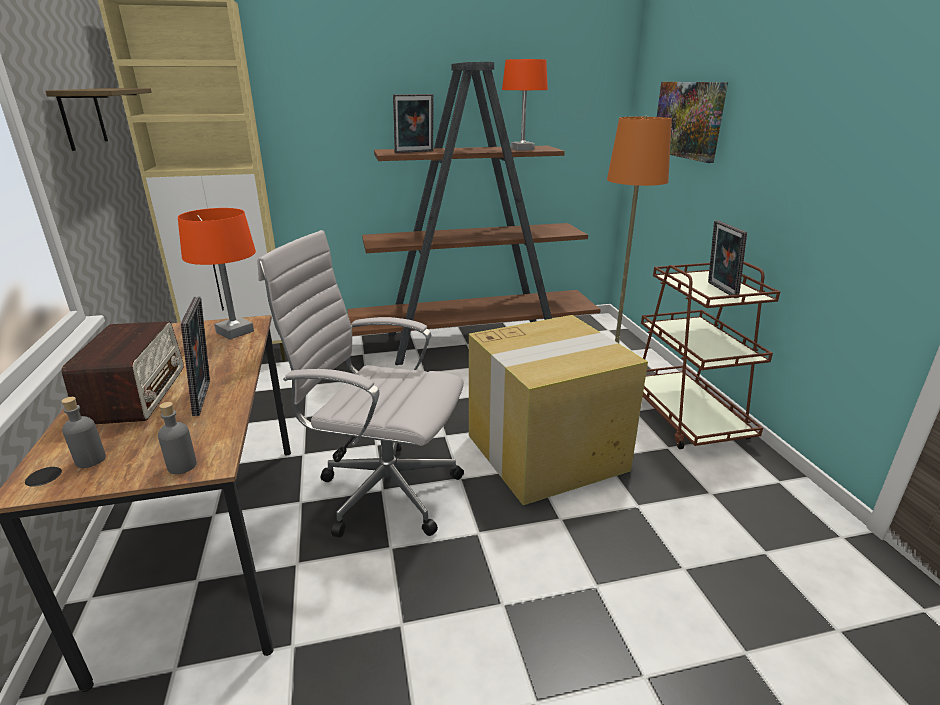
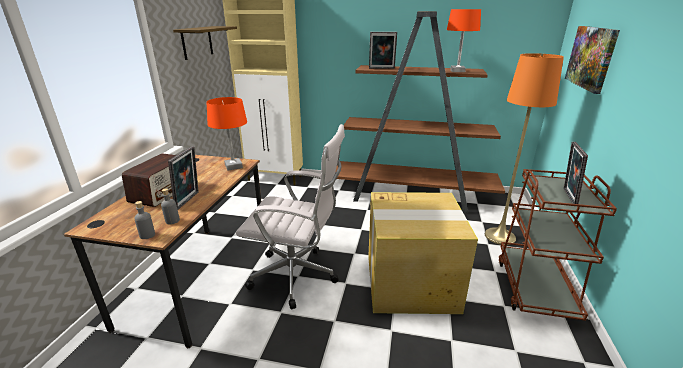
camera: 25 degrees right, 0 degrees up
(90, 460) = (117, 221): grey bottle -> grey bottle (172, 221)
(382, 490) = (297, 276): white office chair -> white office chair turned 150 degrees clockwise

